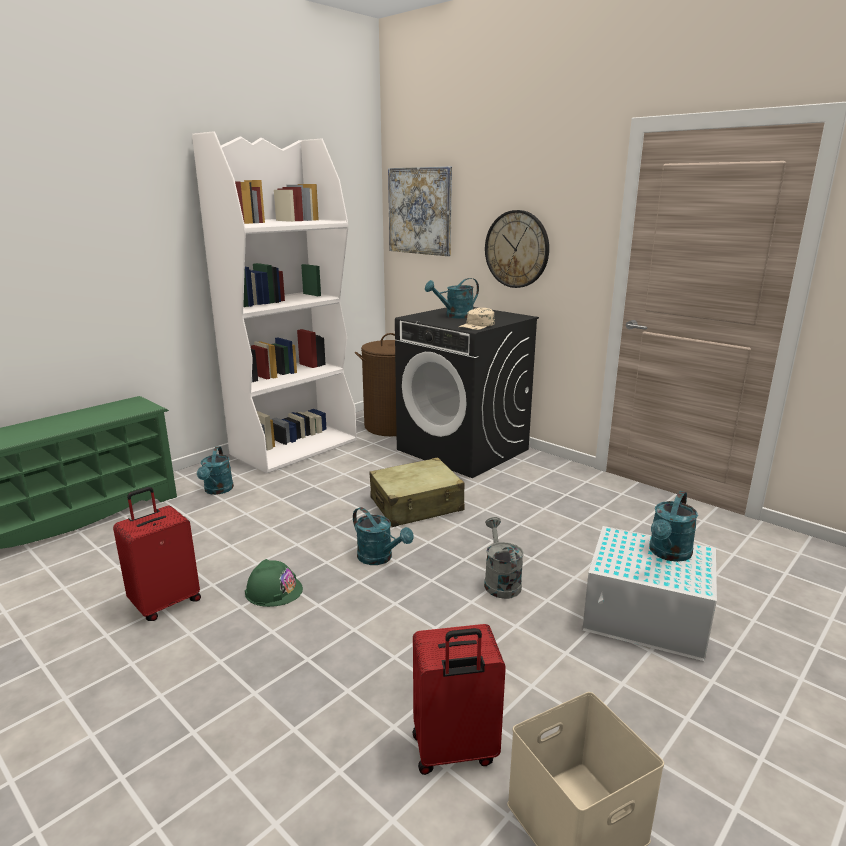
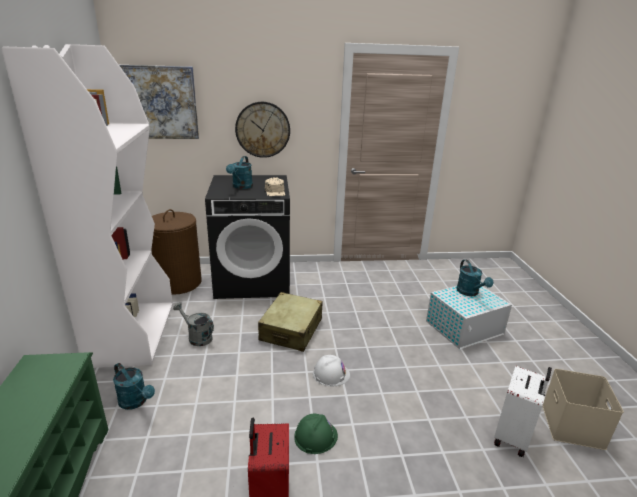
camera: 50 degrees left, 5 degrees up
(380, 558) = (331, 374): turquoise watering can -> white hard hat
(454, 751) = (513, 437): red suitcase -> white suitcase
(500, 581) = (399, 348): grey watering can -> grey watering can (197, 337)

